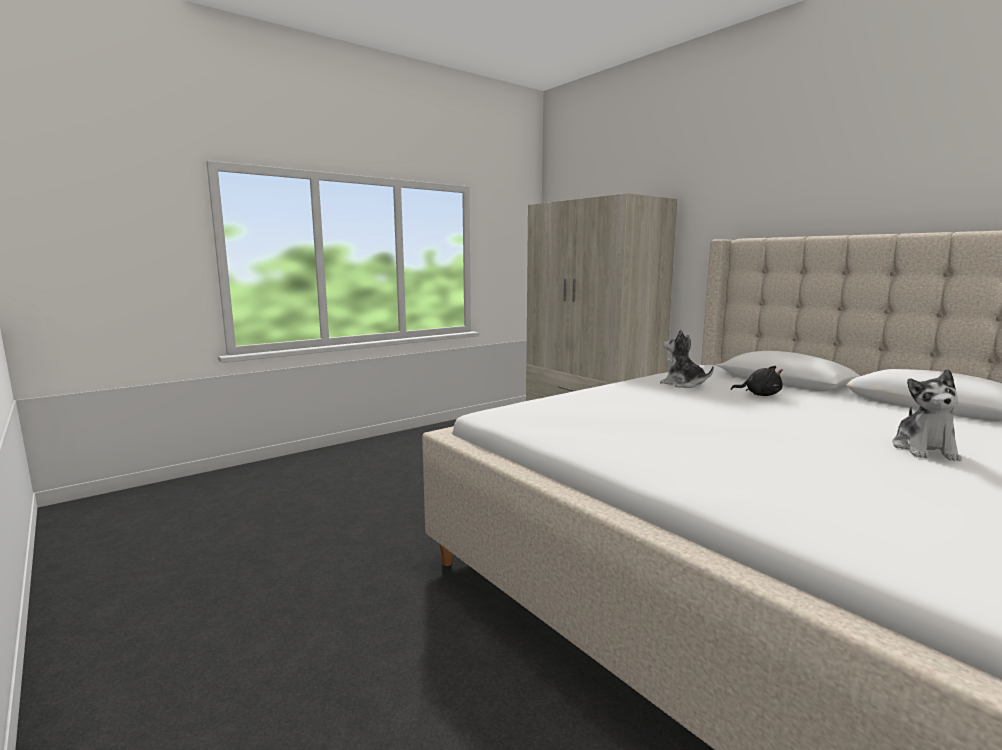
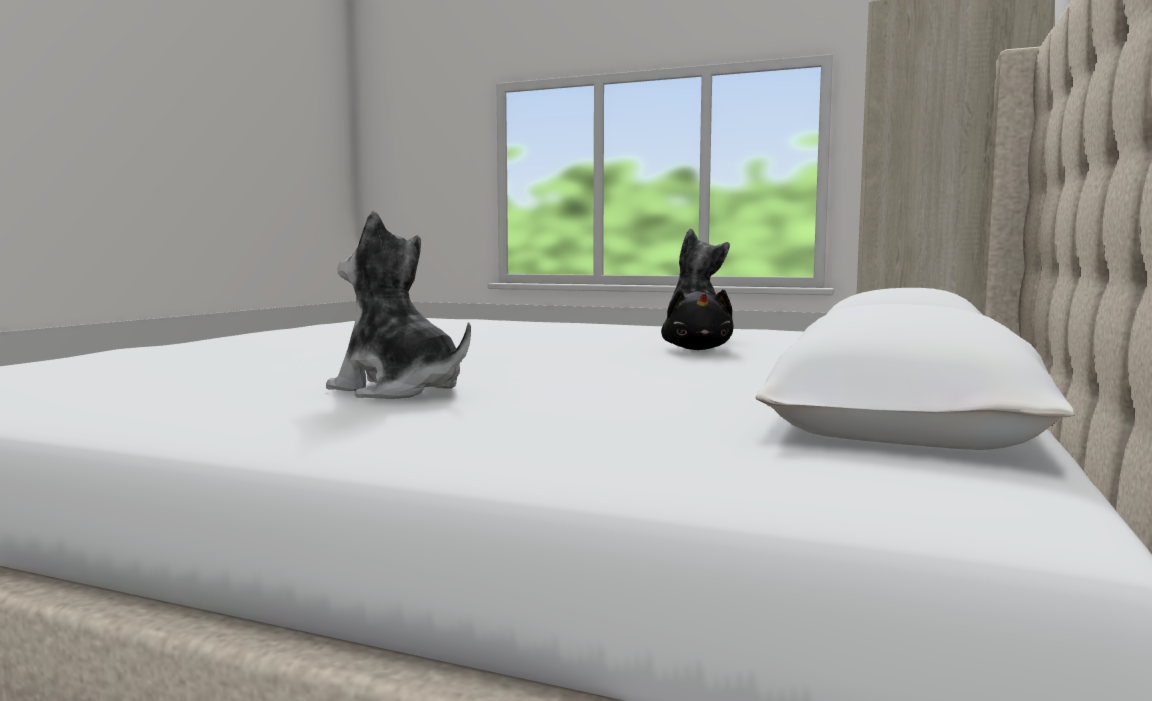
camera: 60 degrees right, 5 degrees down
(924, 449) = (398, 390): plush toy -> plush toy turned 45 degrees clockwise

